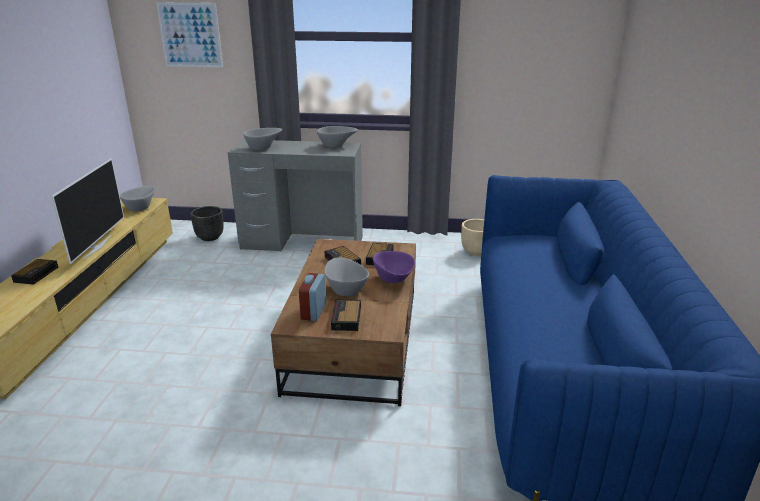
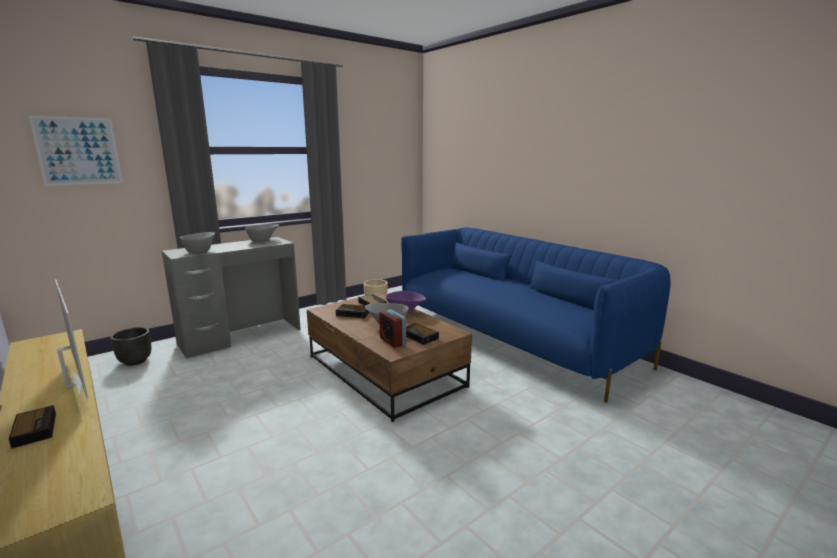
camera: 45 degrees left, 10 degrees down
(141, 207) = (62, 343): grey bowl -> none

